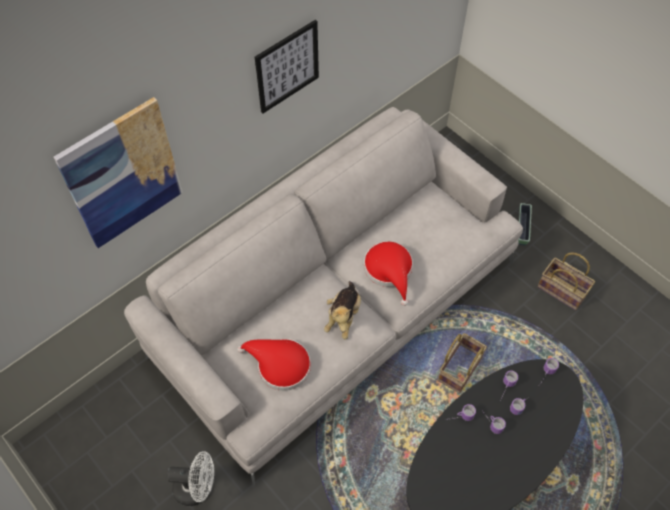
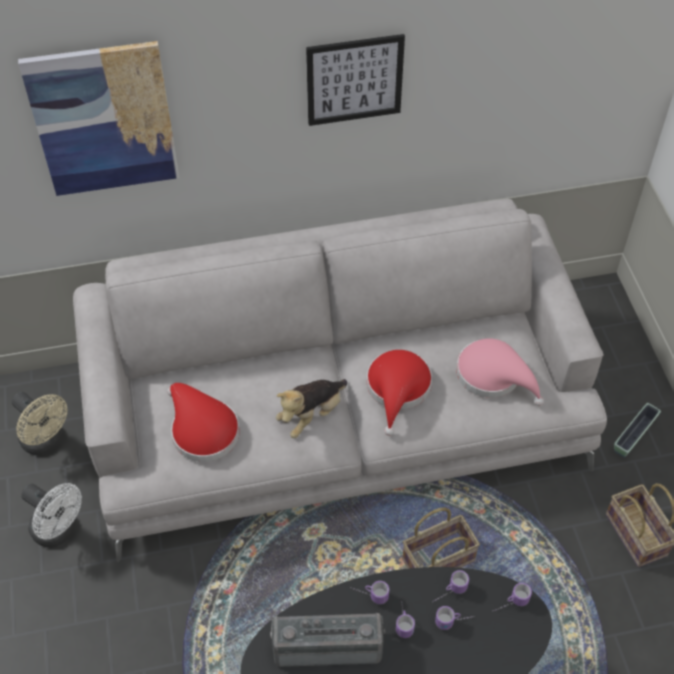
camera: 30 degrees right, 5 degrees down
(143, 430) = (46, 442): none -> beige fan
(443, 232) = (494, 376): none -> pink hat
(455, 464) = (328, 644): none -> radio

